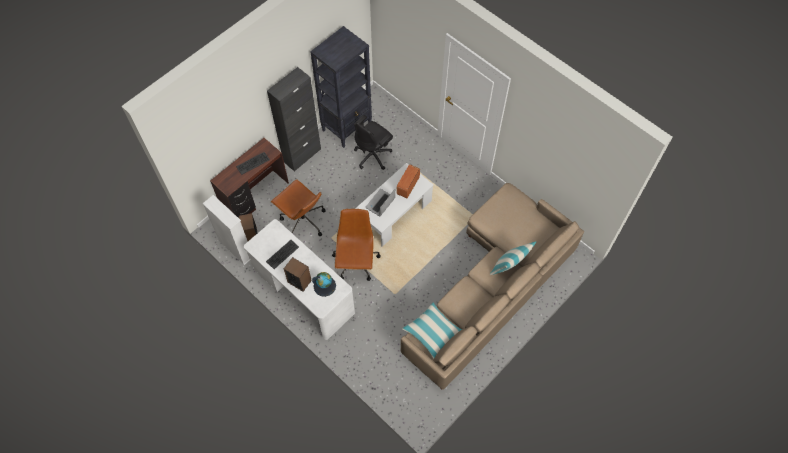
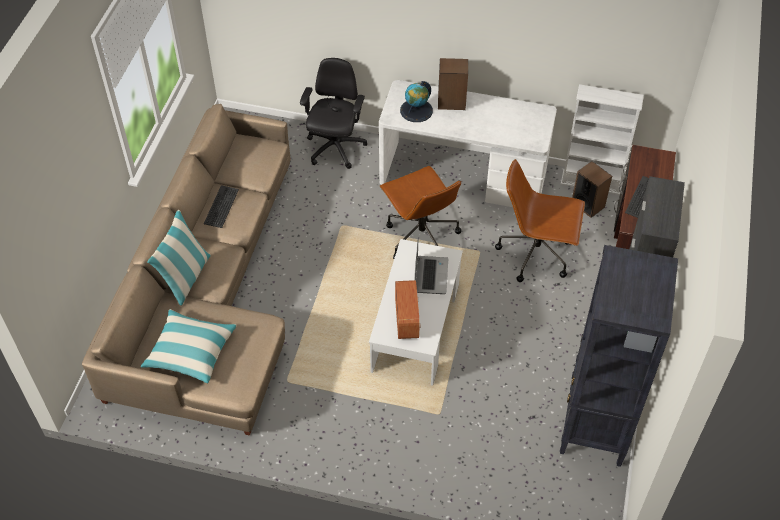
camera: 150 degrees right, 10 degrees down
(282, 254) = (499, 119): keyboard -> keyboard (222, 207)
(373, 155) = (513, 400): black office chair -> black office chair (335, 149)
(432, 332) = (253, 158): pillow -> pillow (191, 352)

